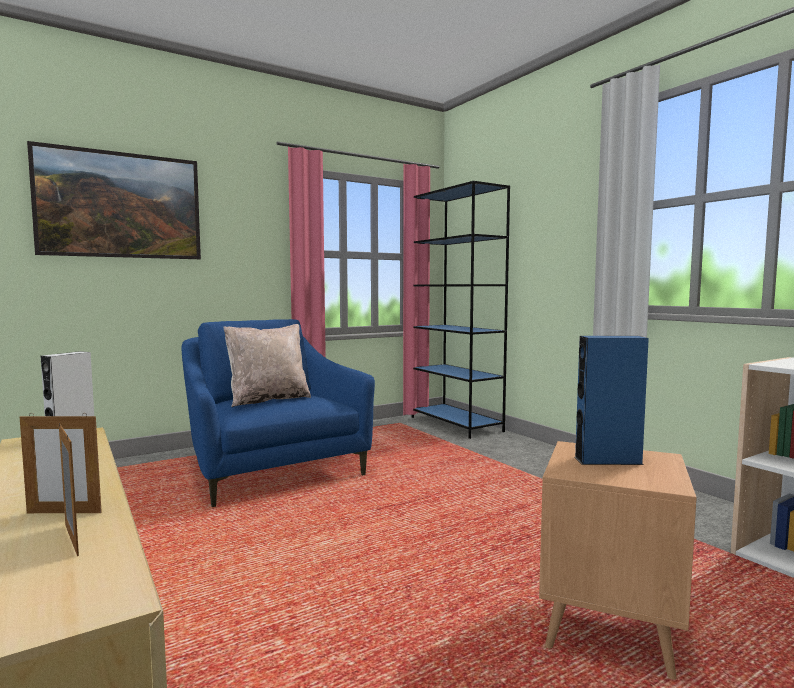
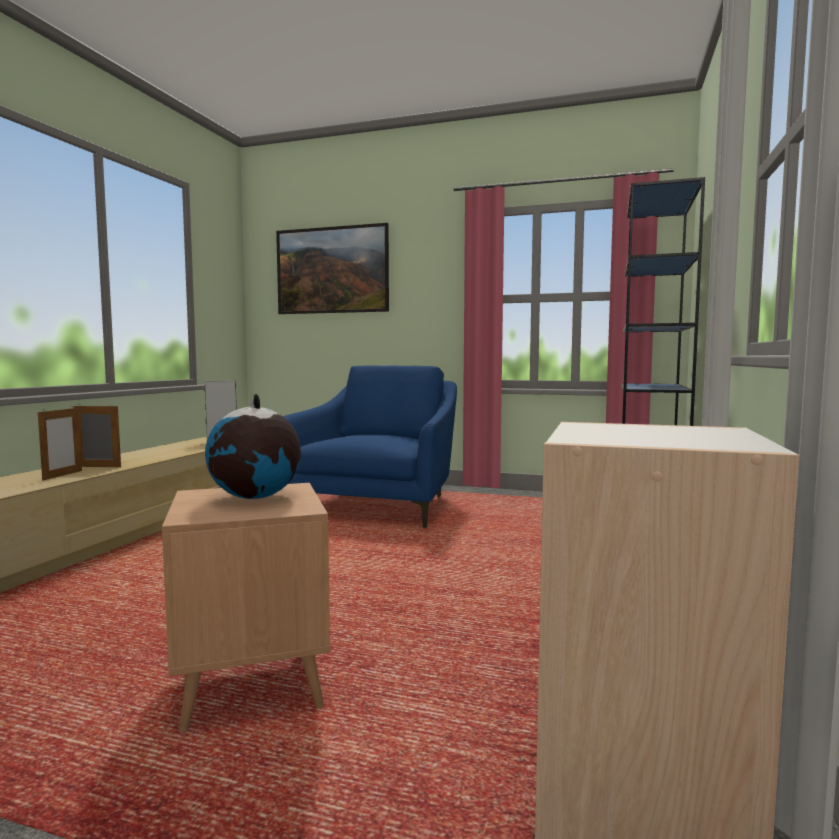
camera: 50 degrees right, 0 degrees up
(64, 513) = (99, 467): picture frame -> picture frame turned 135 degrees clockwise
(268, 400) = (357, 436): beige pillow -> none
(608, 460) = (255, 497): blue speaker -> globe

